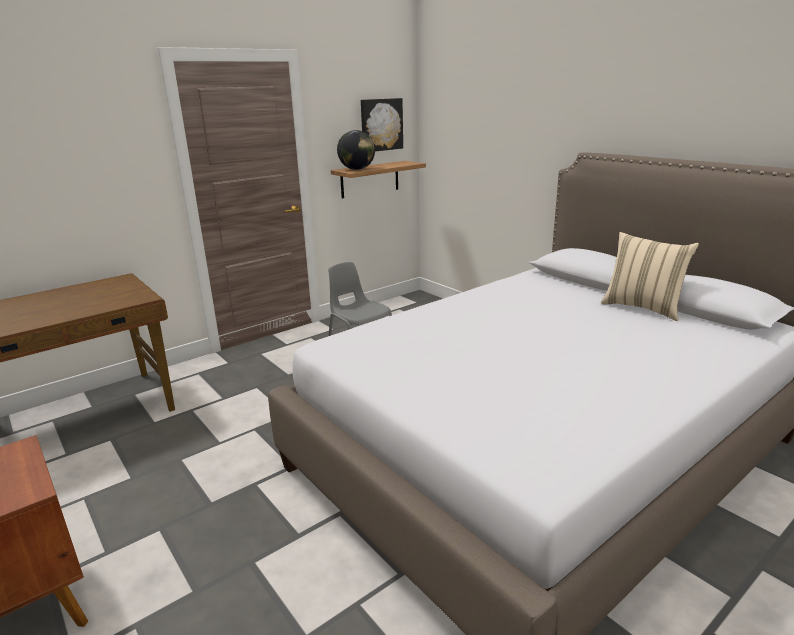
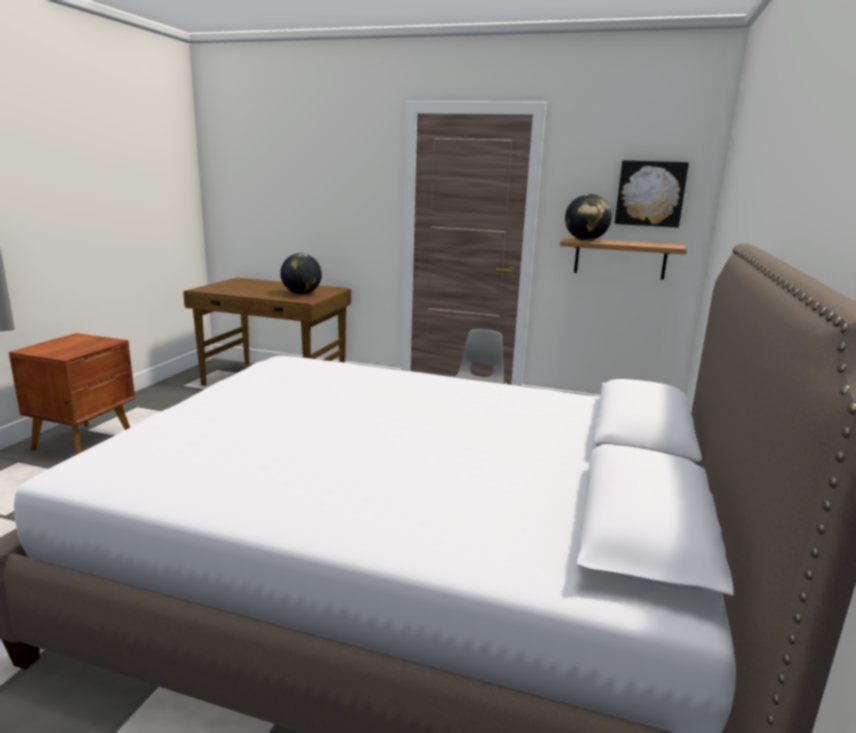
camera: 55 degrees right, 5 degrees down
(110, 295) = (301, 293): none -> globe
(642, 308) = (577, 476): beige pillow -> none

